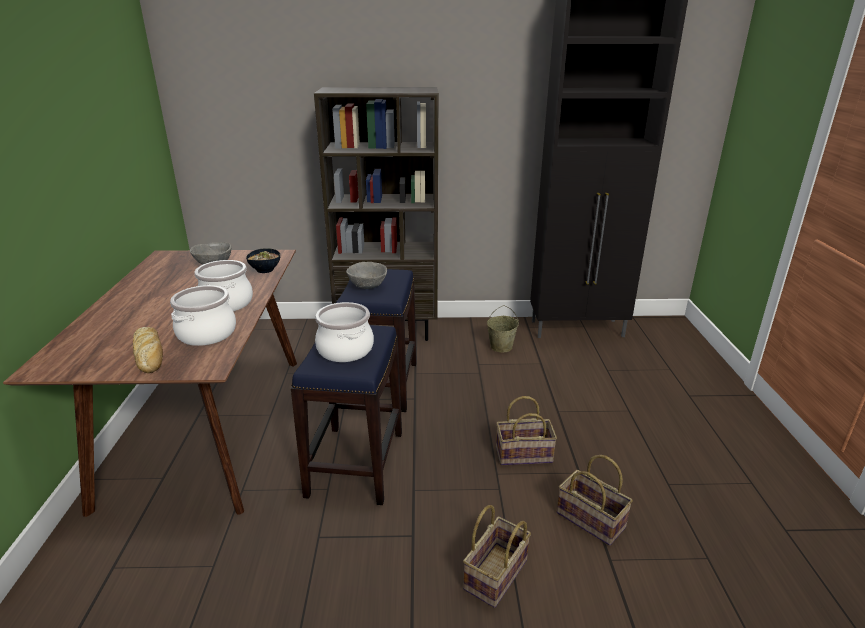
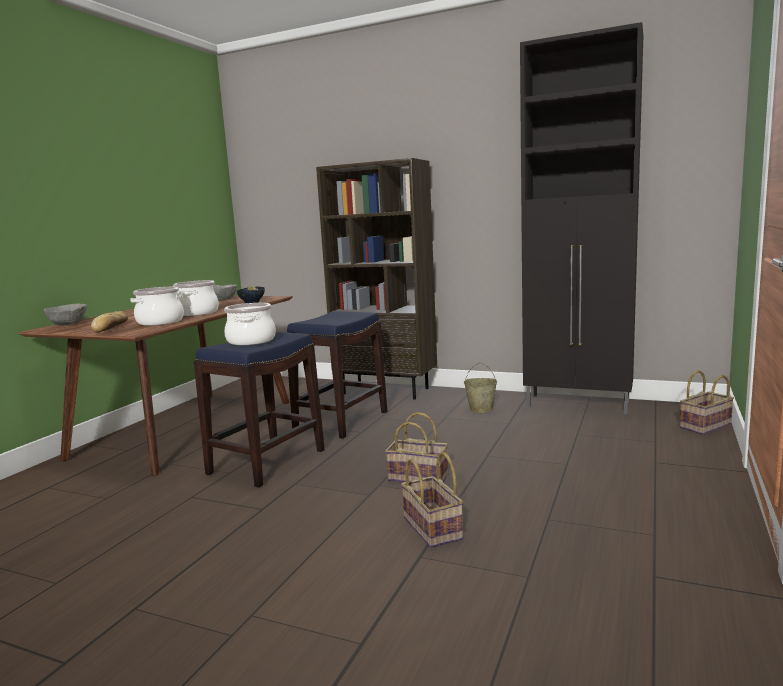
camera: 25 degrees right, 15 degrees down
(367, 286) = (326, 318): grey bowl -> grey bowl (68, 324)
(496, 576) = (300, 545): basket -> basket (705, 426)

